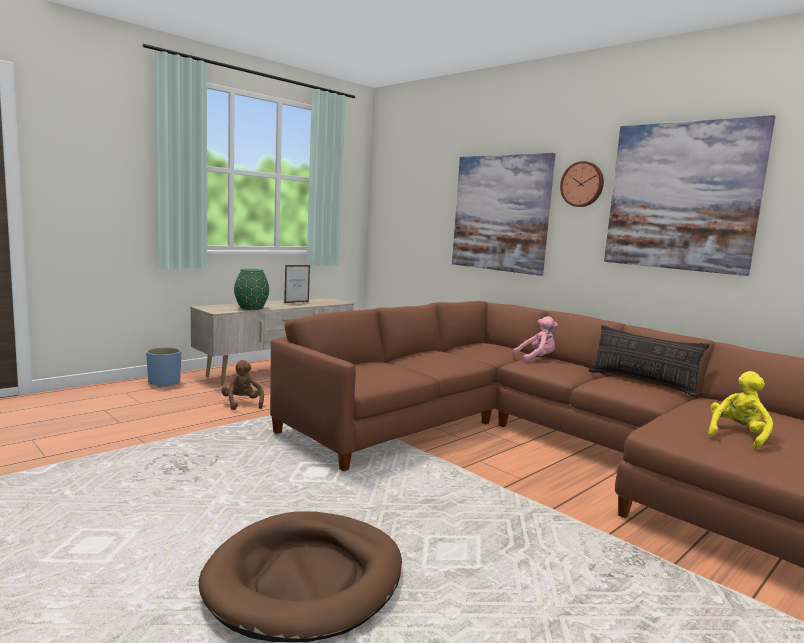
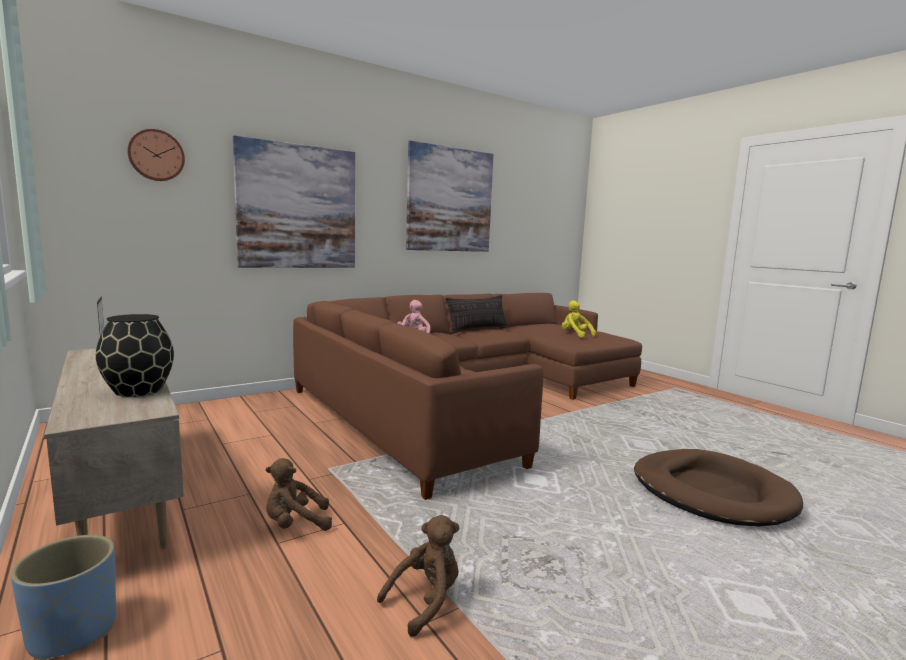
camera: 80 degrees left, 0 degrees up
(155, 436) = (425, 601): none -> brown plush toy
(252, 308) = (139, 390): green vase -> black vase
(582, 184) = (381, 184): wall clock -> wall clock (156, 155)

